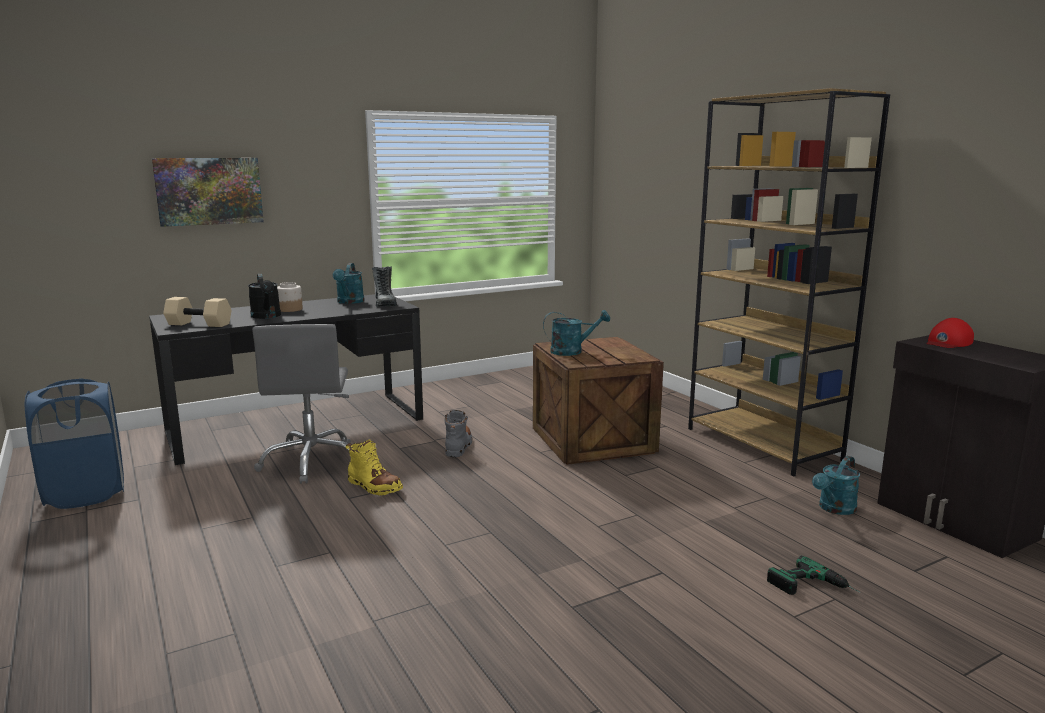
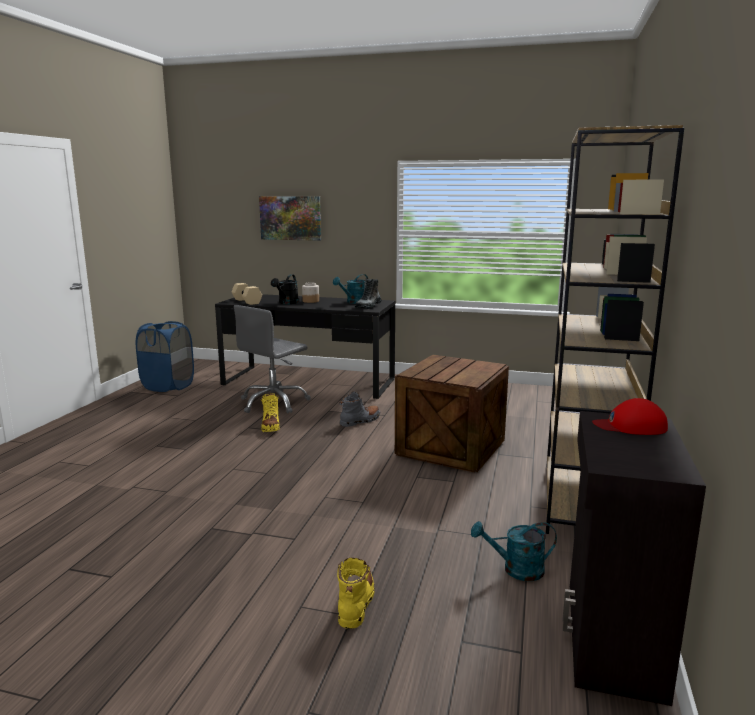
camera: 45 degrees right, 0 degrees up
(572, 351) = (436, 365): turquoise watering can -> none
(813, 588) = (356, 601): power drill -> yellow boot

